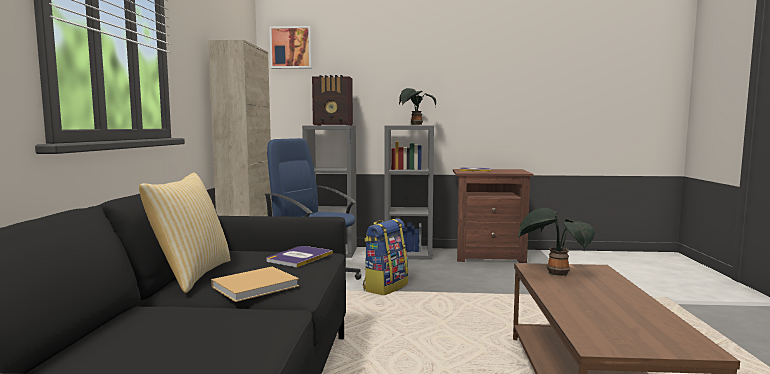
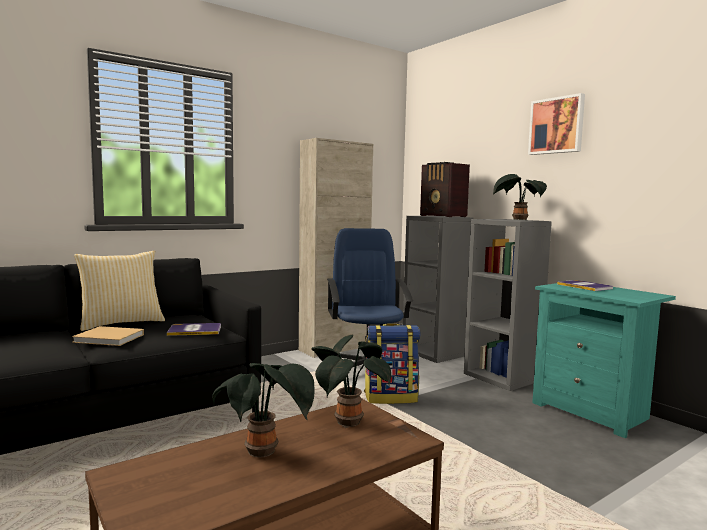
camera: 50 degrees right, 0 degrees up
(291, 47) = (428, 135): picture -> picture (557, 126)
(489, 256) = (593, 412): brown nightstand -> turquoise nightstand
(591, 300) = (264, 453): none -> potted plant

